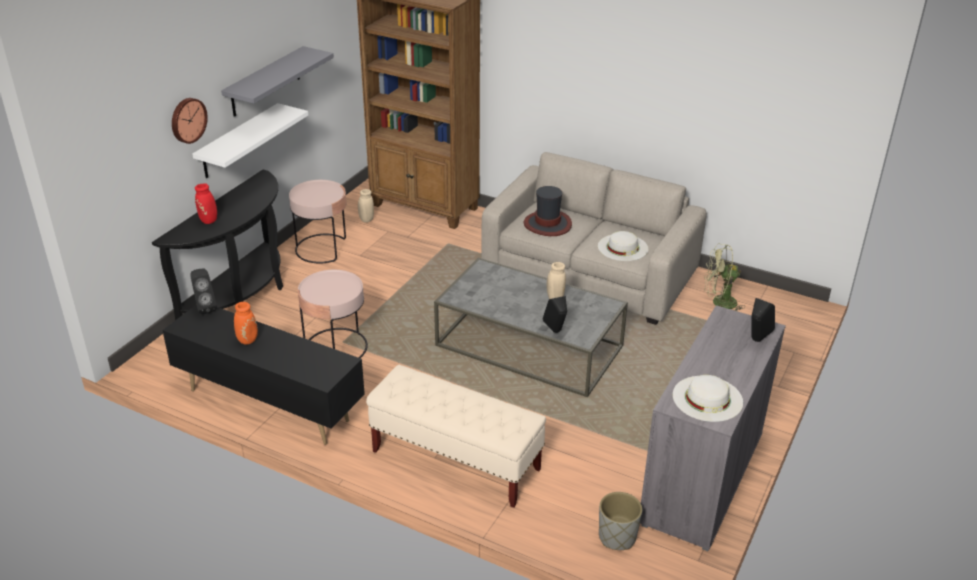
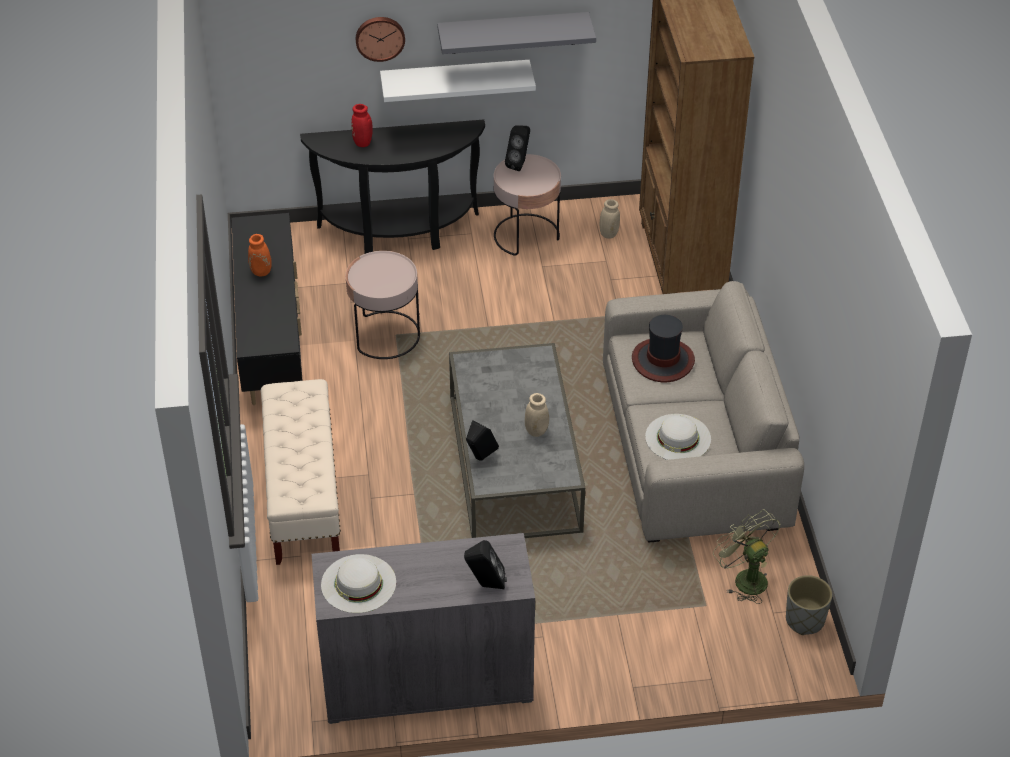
camera: 55 degrees right, 10 degrees up
(205, 307) = (282, 221): black speaker -> black speaker (519, 164)
(617, 537) = (296, 652): grey planter -> grey planter (804, 620)

